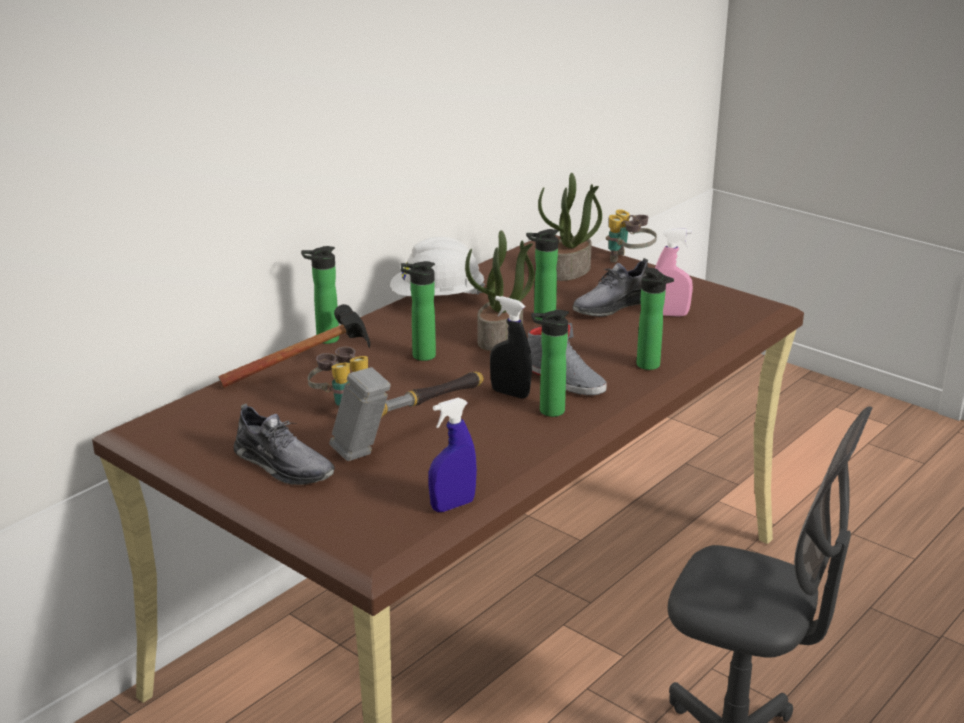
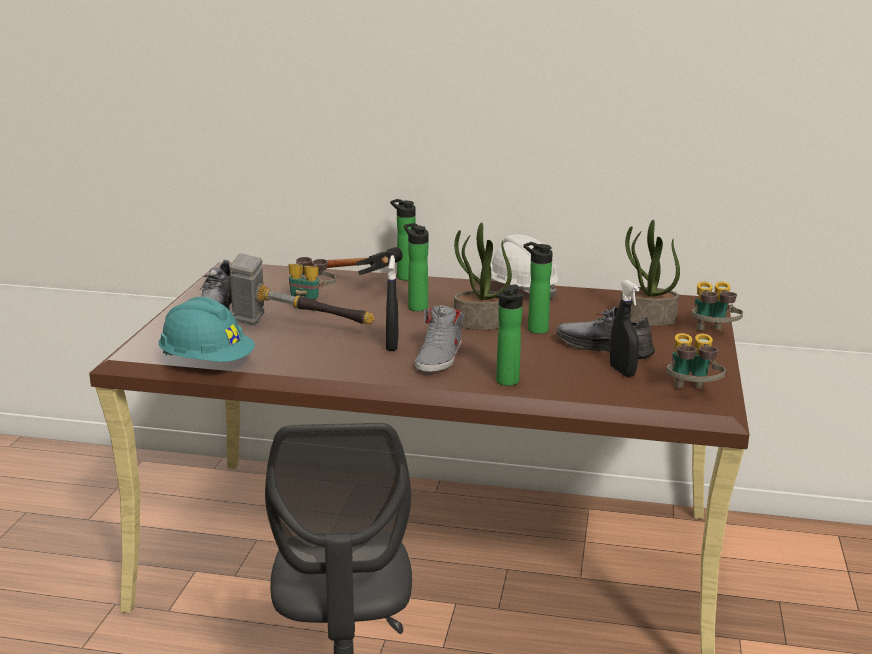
camera: 60 degrees right, 5 degrees down
(452, 505) = (207, 363): blue spray bottle -> turquoise hard hat
(548, 411) = (378, 362): bottle -> none
(669, 314) = (622, 371): pink spray bottle -> black spray bottle
(736, 305) = (691, 394): none -> binoculars

